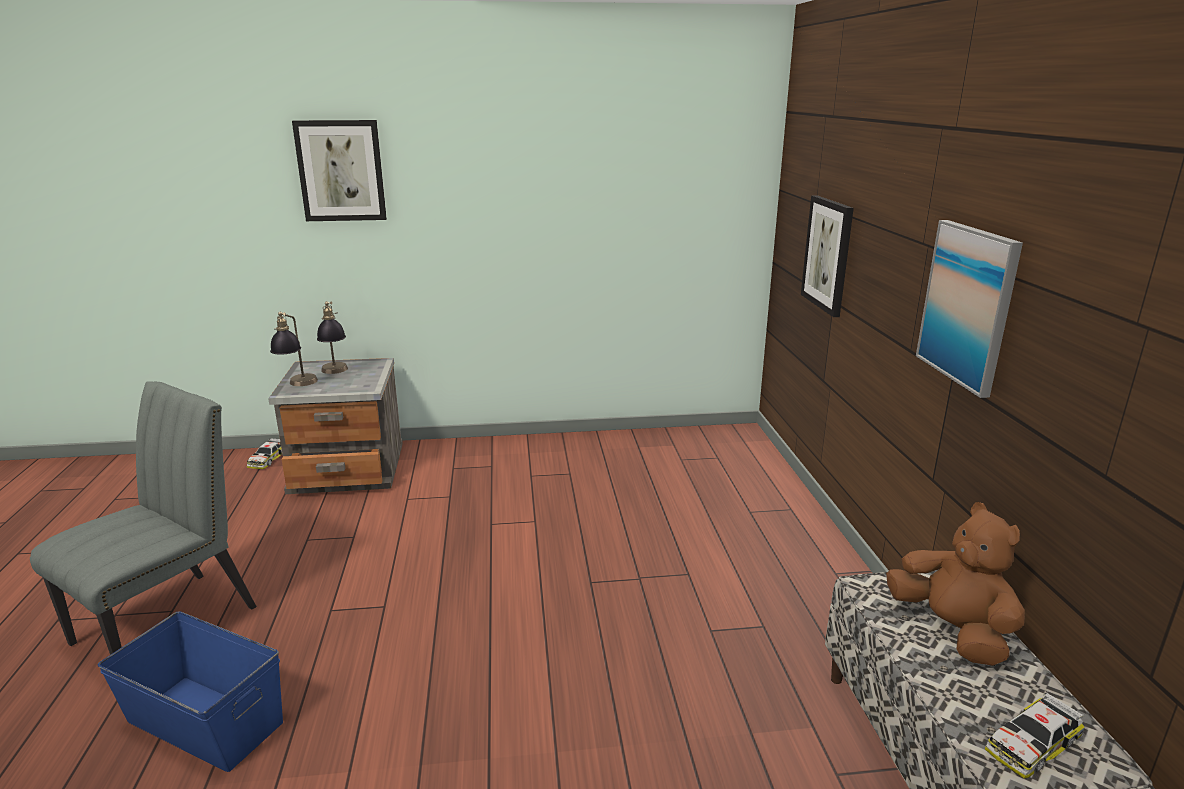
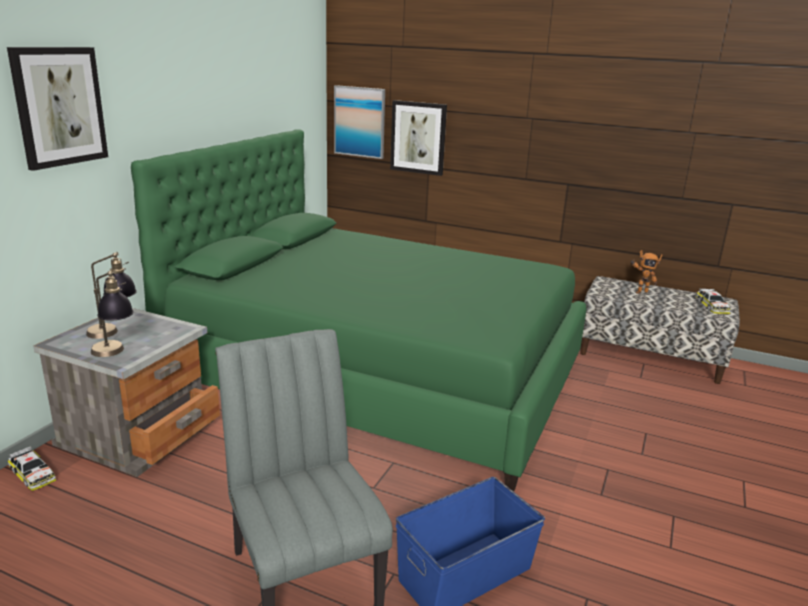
camera: 60 degrees left, 0 degrees up
(564, 531) = (377, 372): none -> green bed
(951, 630) = (640, 292): brown plush toy -> toy robot
(968, 305) = (577, 144): picture -> picture (359, 122)

